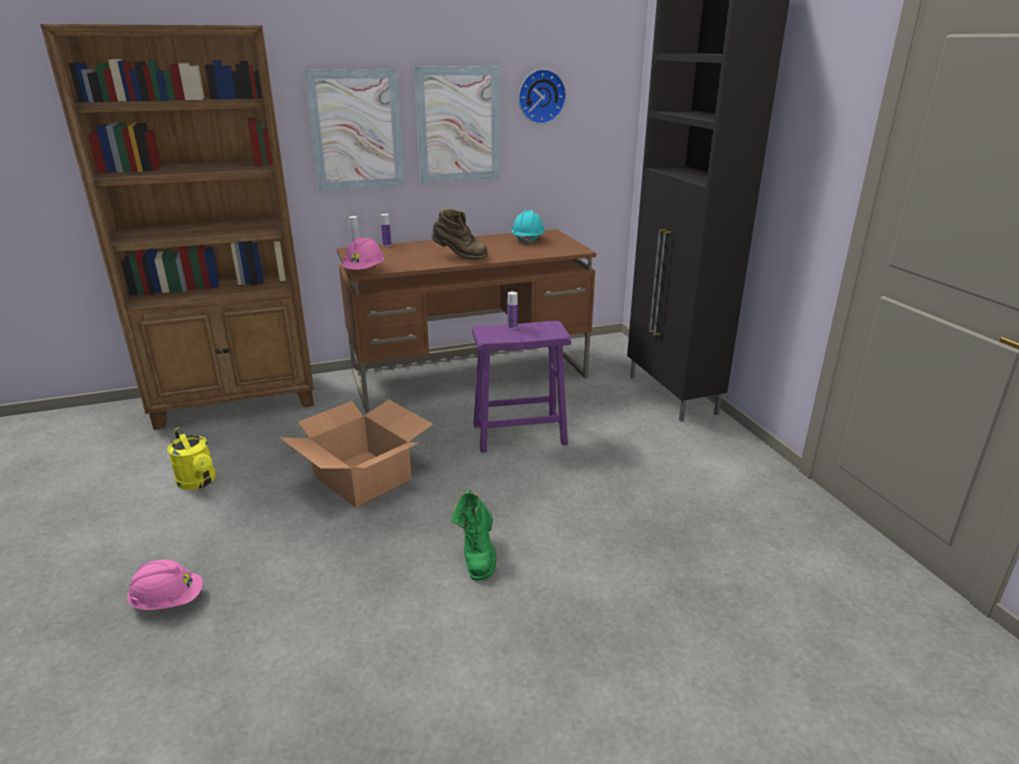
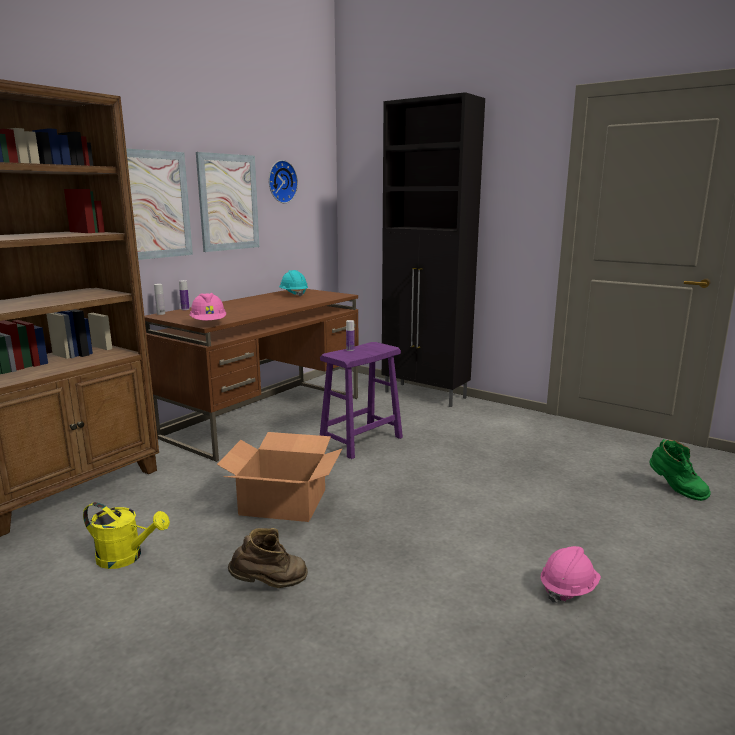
camera: 35 degrees left, 10 degrees down
(168, 601) = (243, 646): pink hard hat -> pink hard hat (568, 589)
(459, 257) = (266, 307): brown boot -> brown boot (270, 585)
(478, 556) = (443, 515): green boot -> green boot (675, 489)

